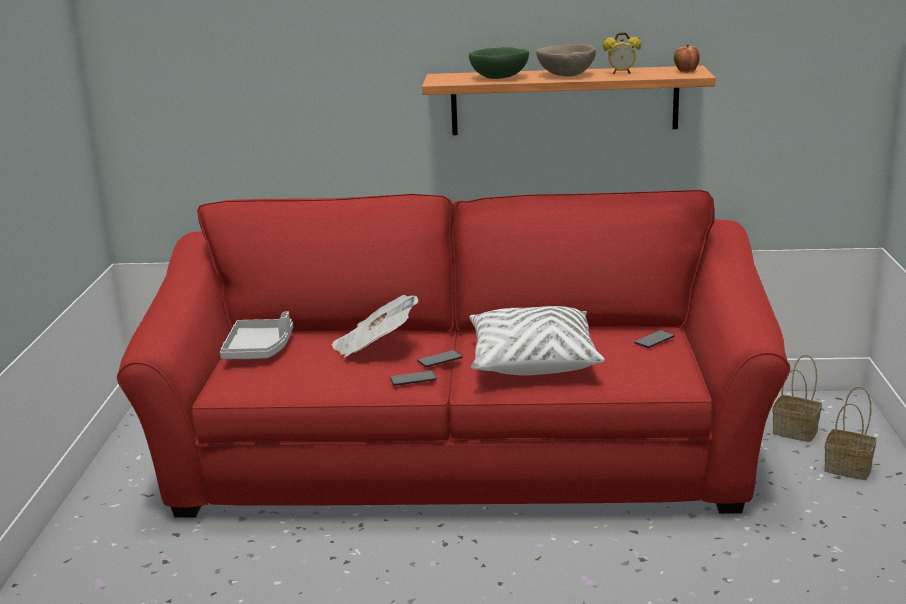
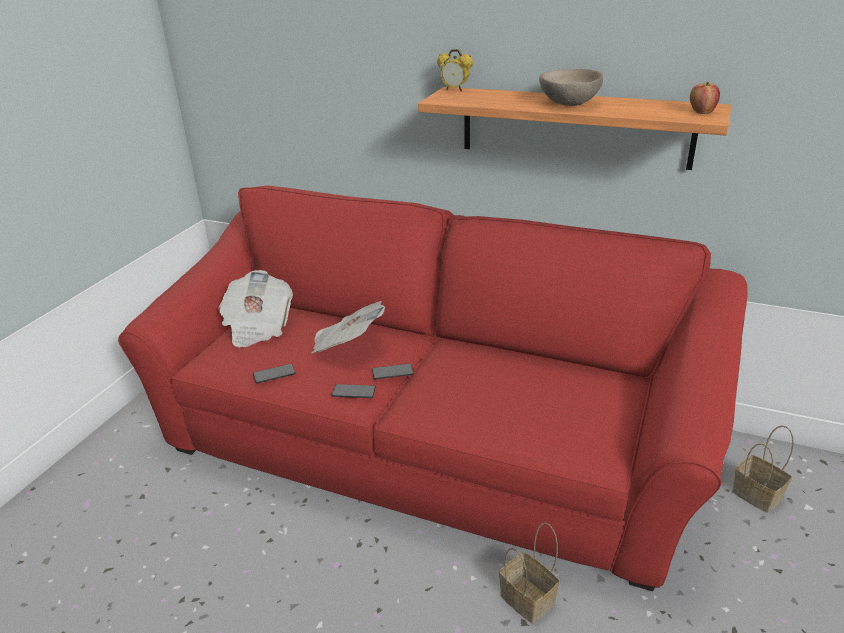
camera: 20 degrees right, 10 degrees up
(259, 350) = (257, 326): grey tray -> newspaper
(499, 77) = (501, 99): green bowl -> none
(532, 360) = (472, 393): white pillow -> none
(621, 73) = (628, 107): alarm clock -> alarm clock (455, 90)
(654, 340) = (605, 394): phone -> phone (274, 374)
(849, 468) = (797, 562): basket -> basket (529, 599)

